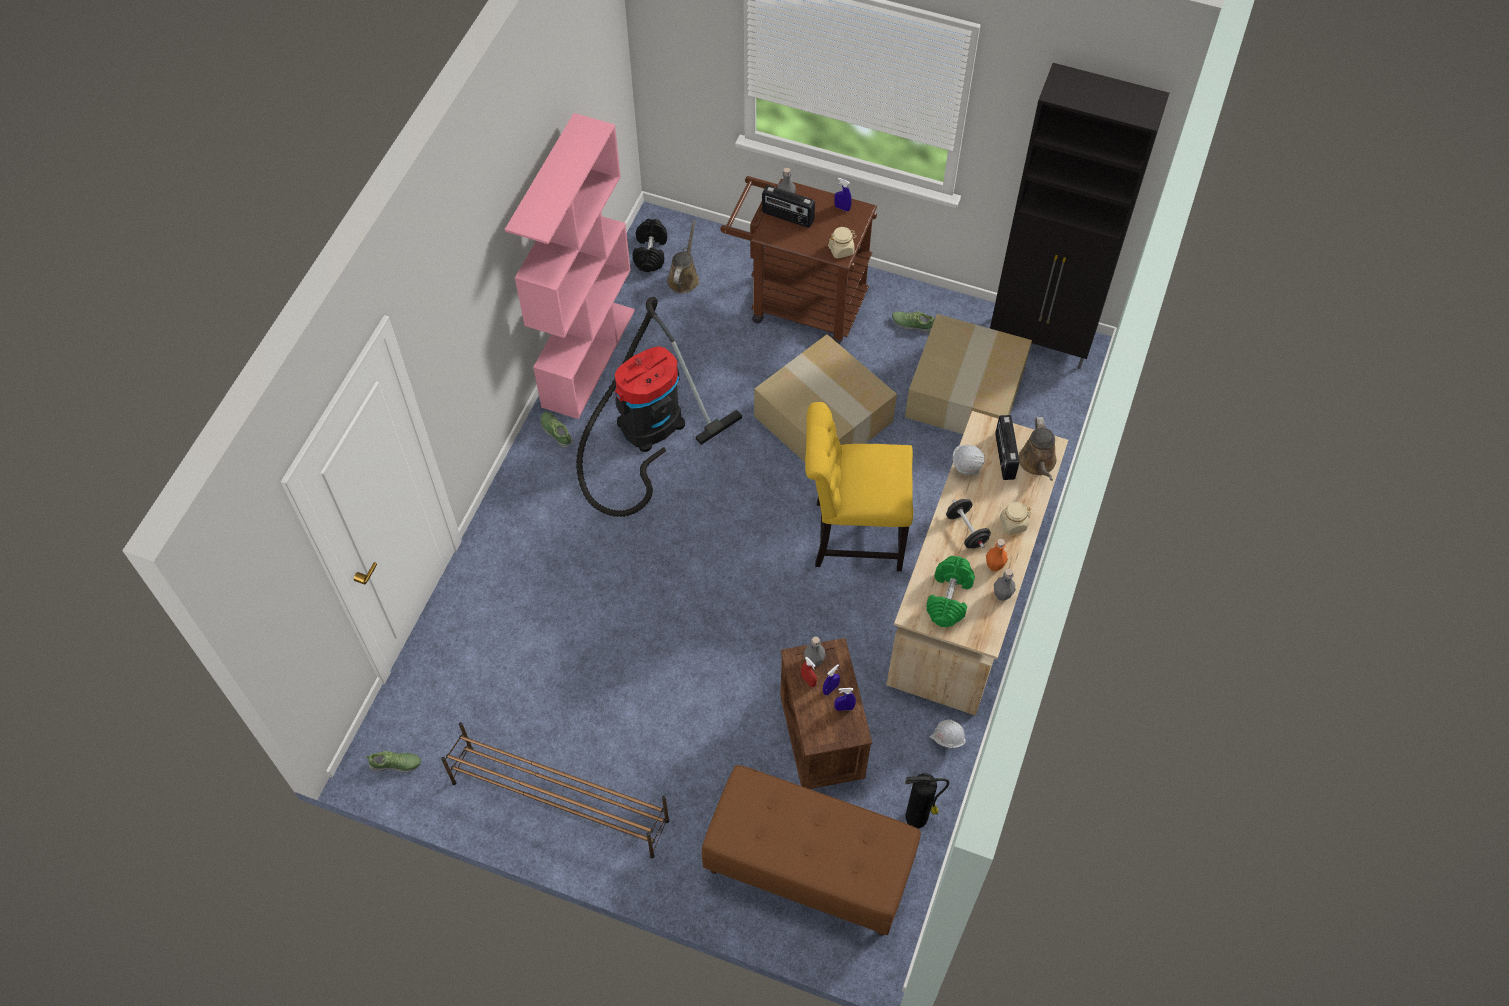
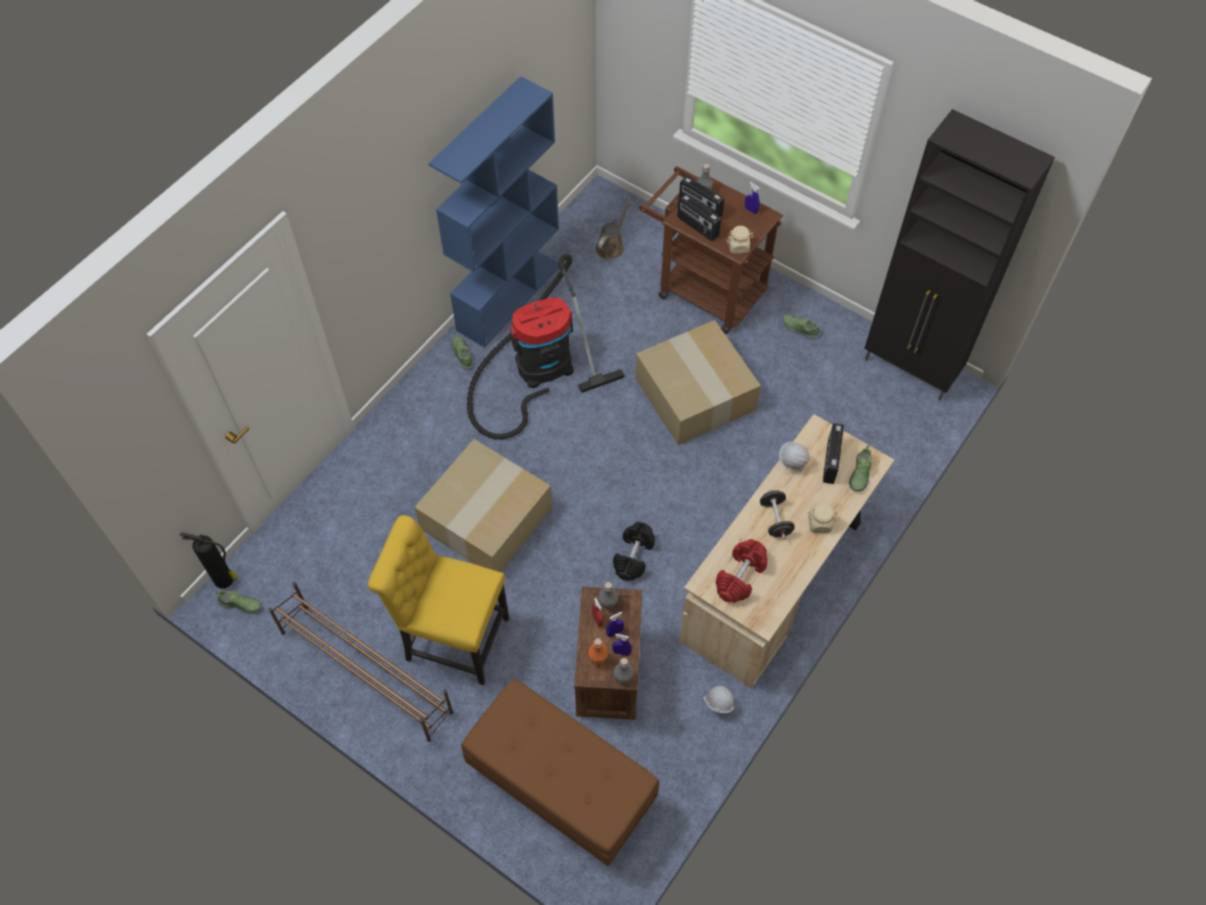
camera: 15 degrees right, 0 degrees up
(588, 357) = (509, 296): pink bookcase -> blue bookcase
(650, 253) = (589, 219): black dumbbell -> black dumbbell (633, 556)
(791, 238) = (697, 227): none -> radio
(852, 535) = (689, 501): yellow chair -> yellow chair (452, 637)
(918, 817) = (671, 767): fire extinguisher -> fire extinguisher (225, 580)
(949, 598) = (740, 577): green dumbbell -> red dumbbell
(966, 394) = (829, 400): cardboard box -> cardboard box (486, 520)
(994, 565) = (791, 557): orange bottle -> orange bottle (598, 659)
(1002, 594) = (790, 585): grey bottle -> grey bottle (623, 678)
(1038, 463) = (859, 474): brown watering can -> shoe

